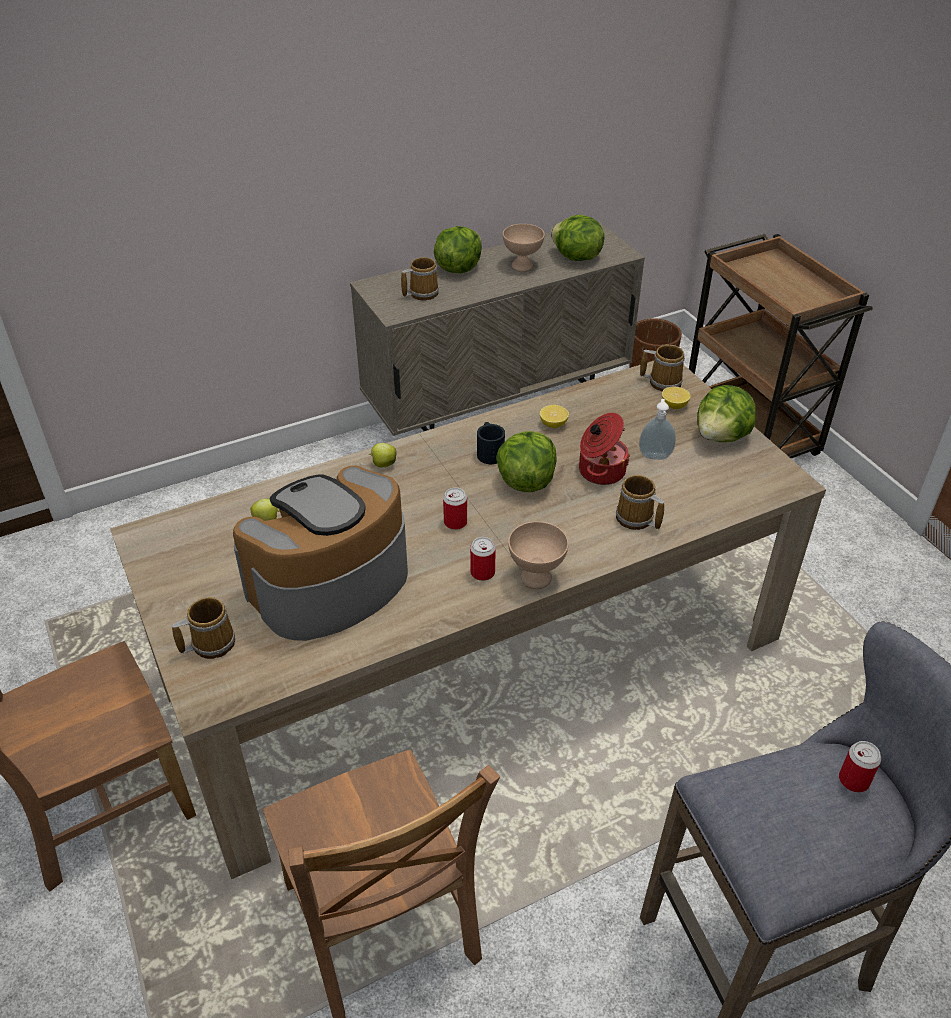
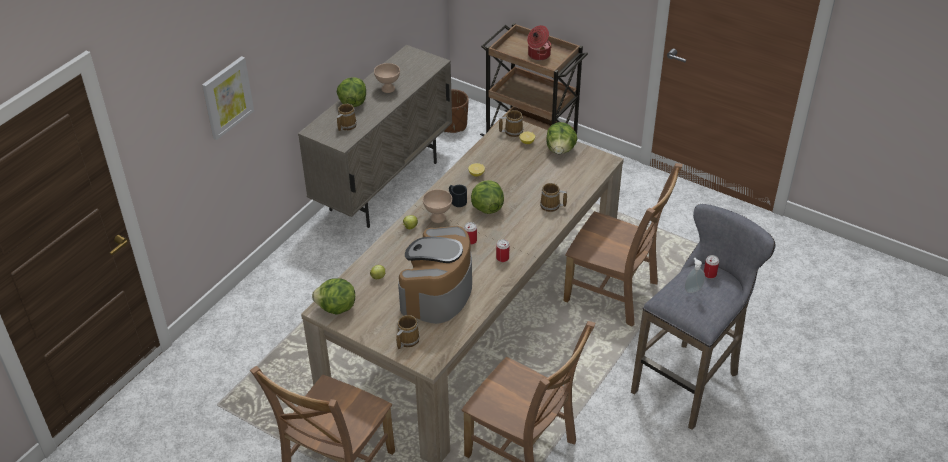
camera: 30 degrees left, 0 degrees up
(205, 169) = (227, 97): none -> picture
(535, 578) = (527, 250): beige bowl -> beige bowl (437, 218)
(576, 258) = (413, 73): lettuce -> lettuce (336, 308)
(600, 471) = (517, 189): cooking pot -> cooking pot (538, 55)
(655, 455) = (537, 171): soap dispenser -> soap dispenser (692, 289)
(728, 720) = (614, 294): none -> brown chair

